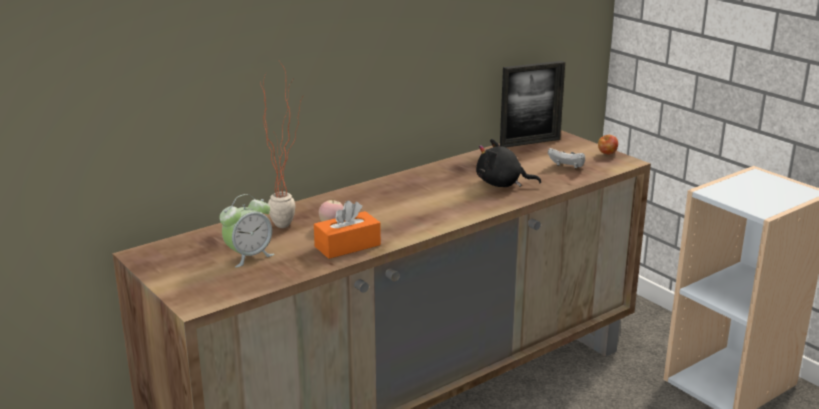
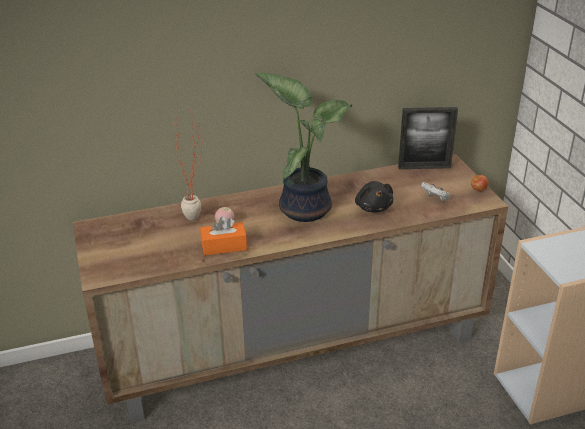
camera: 20 degrees right, 10 degrees up
(249, 256) = (154, 242): alarm clock -> none
(420, 196) = (305, 207): none -> potted plant
(502, 184) = (373, 207): black plush toy -> black plush toy turned 135 degrees counterclockwise

